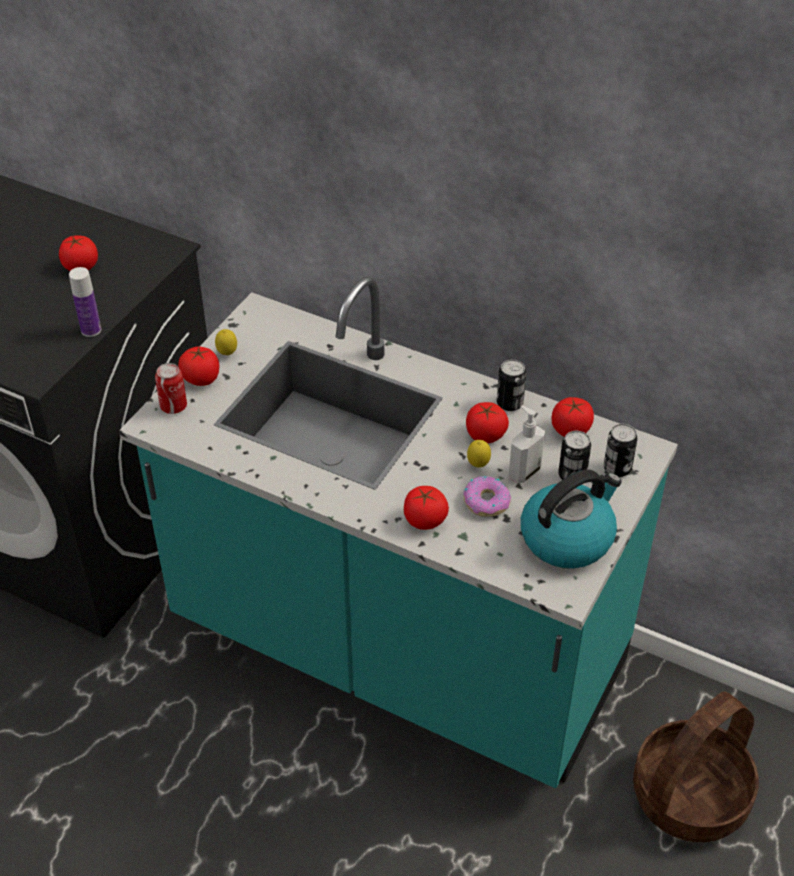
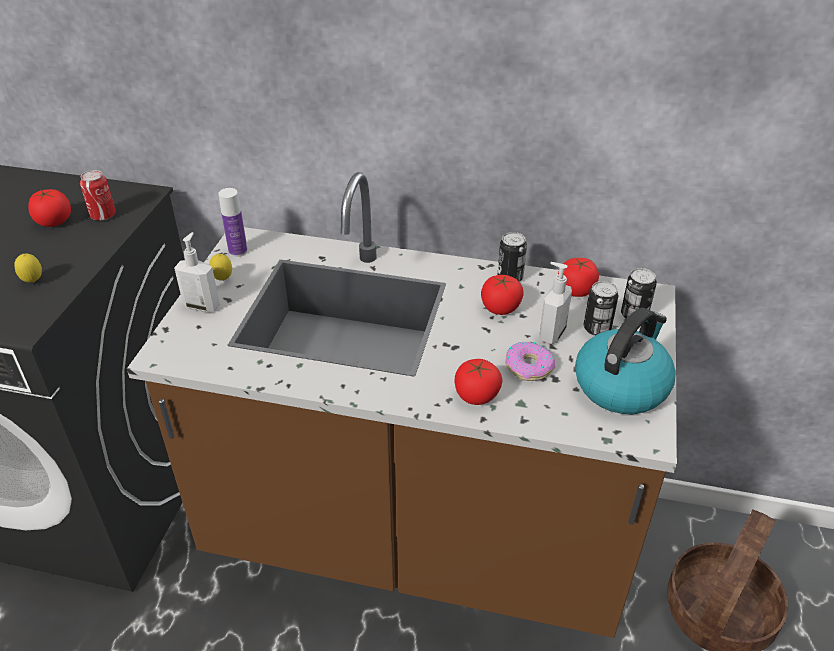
camera: 15 degrees left, 5 degrees down
(91, 330) = (77, 274): bottle -> bottle (238, 251)
(173, 406) = (180, 335): can -> can (103, 215)
(201, 378) = (202, 305): tomato -> soap dispenser
(397, 650) = (417, 539): turquoise counter -> brown counter
(478, 465) = (506, 335): lemon -> lemon (33, 282)

